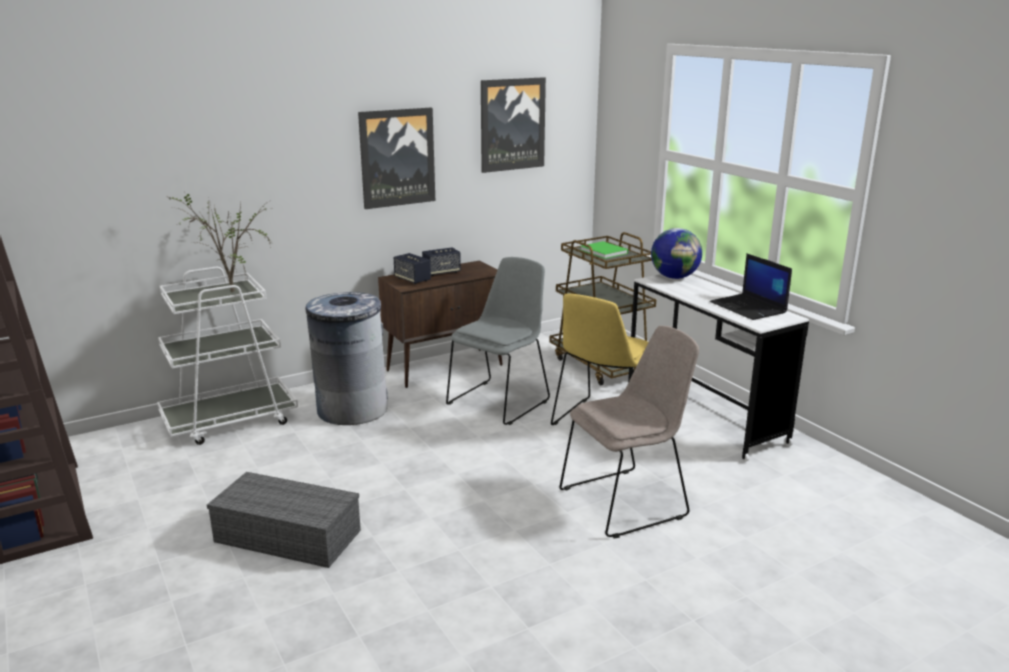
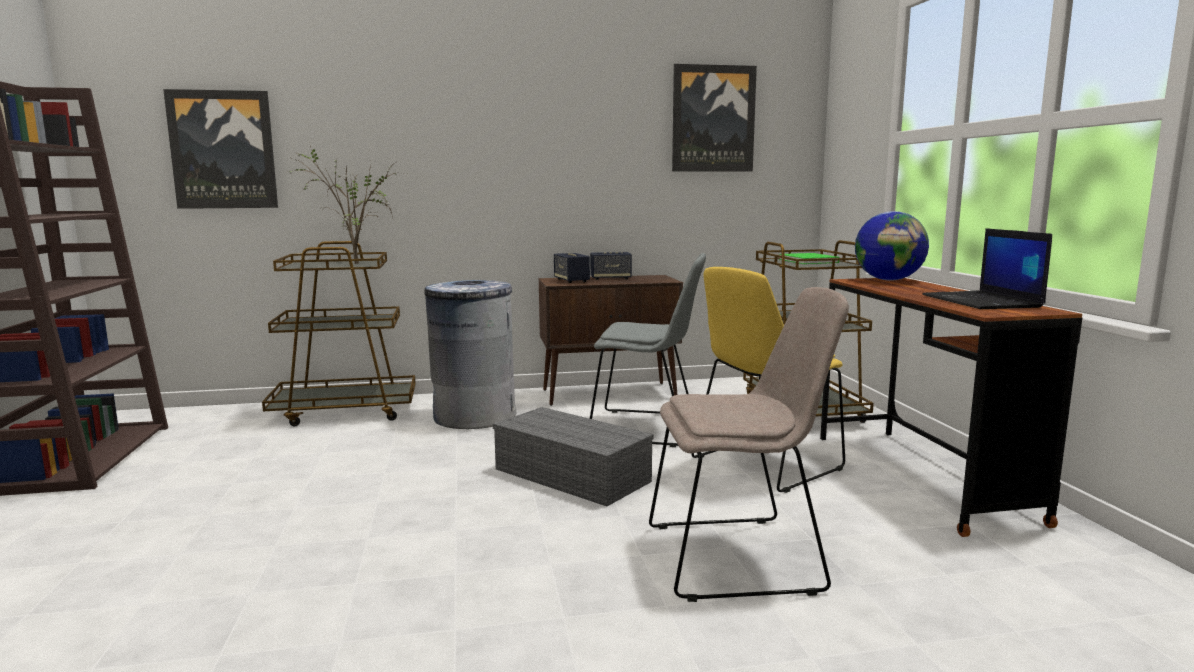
camera: 20 degrees right, 10 degrees down
(230, 420) = (346, 411): white cart -> brown cart
(290, 535) = (279, 520): grey storage box -> grey storage box (574, 475)
(397, 157) = (569, 145): picture -> picture (223, 150)
(500, 401) = (648, 428): grey chair -> grey chair turned 45 degrees clockwise
(704, 417) = (920, 477): white desk -> brown desk

